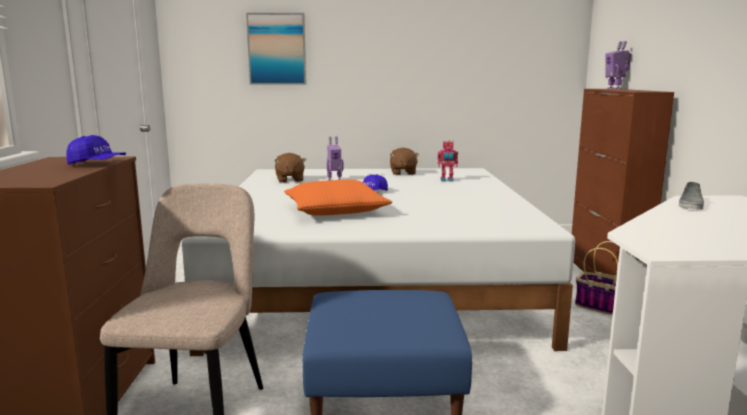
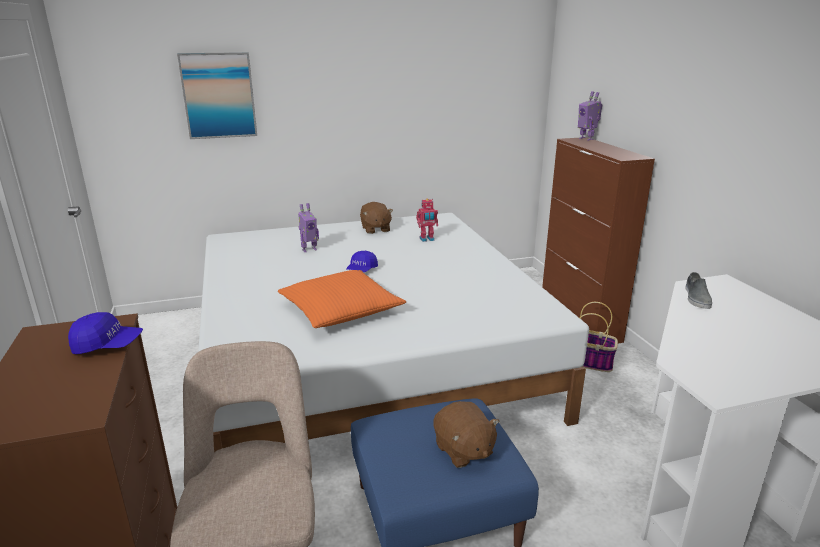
camera: 15 degrees left, 10 degrees up
(289, 180) = (259, 254): brown plush toy -> brown plush toy (463, 450)

